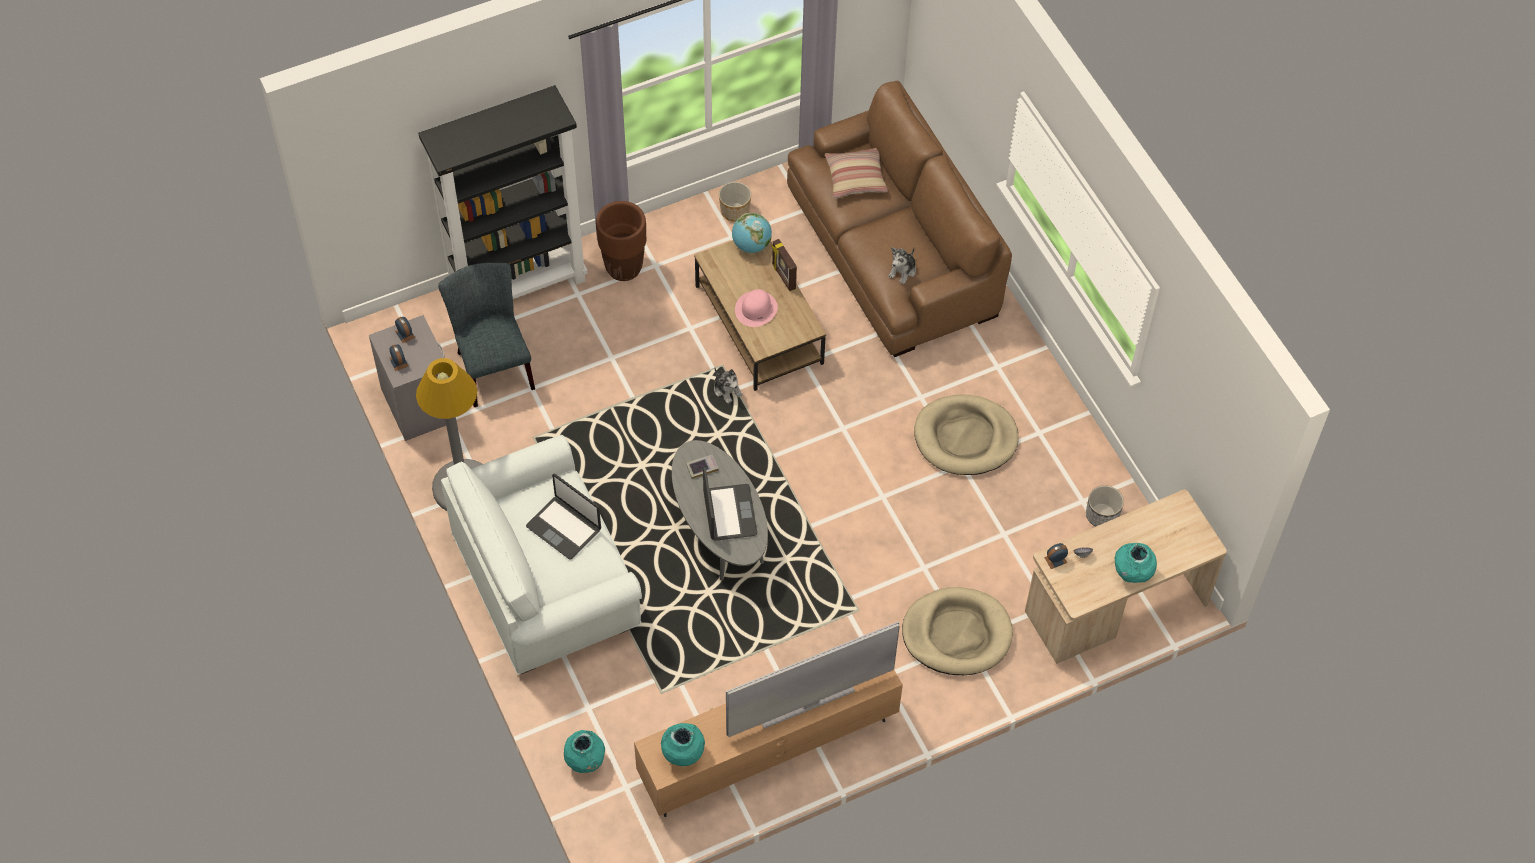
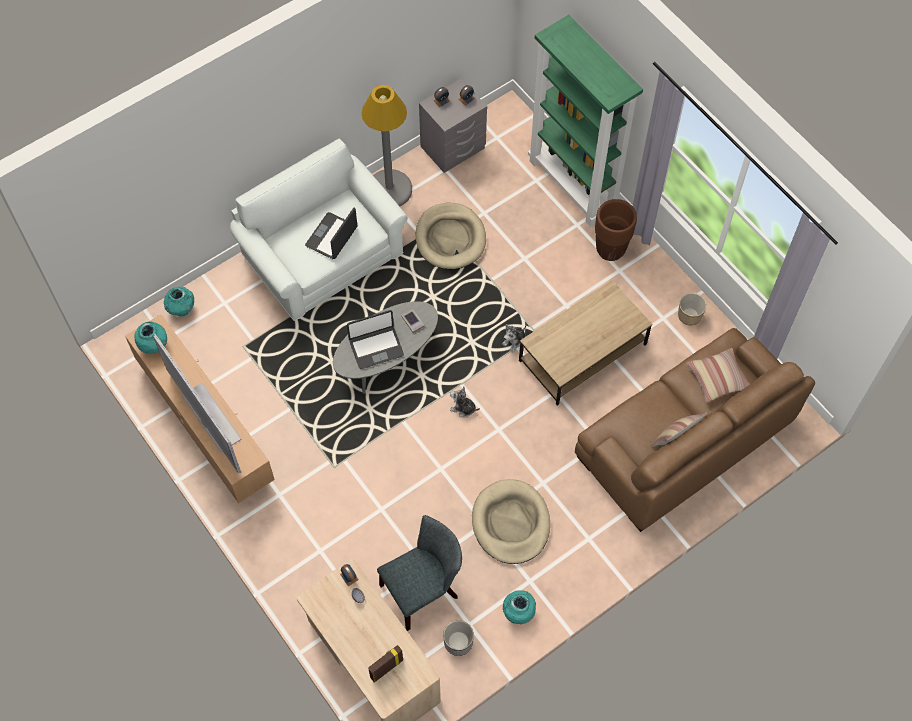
camera: 80 degrees right, 5 degrees up
(492, 366) = (497, 184): grey chair -> grey chair (423, 589)
(519, 286) = (573, 185): black bookcase -> green bookcase
(751, 245) = (632, 318): globe -> none
(756, 309) = (570, 332): pink hat -> none
(783, 277) = (607, 346): picture frame -> picture frame (386, 668)
(903, 271) = (630, 429): plush toy -> plush toy (463, 408)
(922, 233) = (675, 438): none -> pillow
(957, 634) = (325, 542): beige dog bed -> beige dog bed (450, 238)
(1131, 574) = (345, 640): turquoise vase -> turquoise vase (518, 612)

